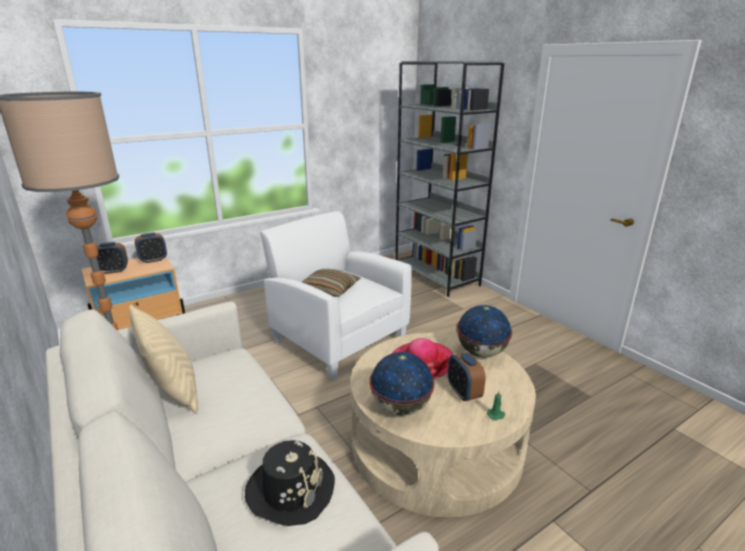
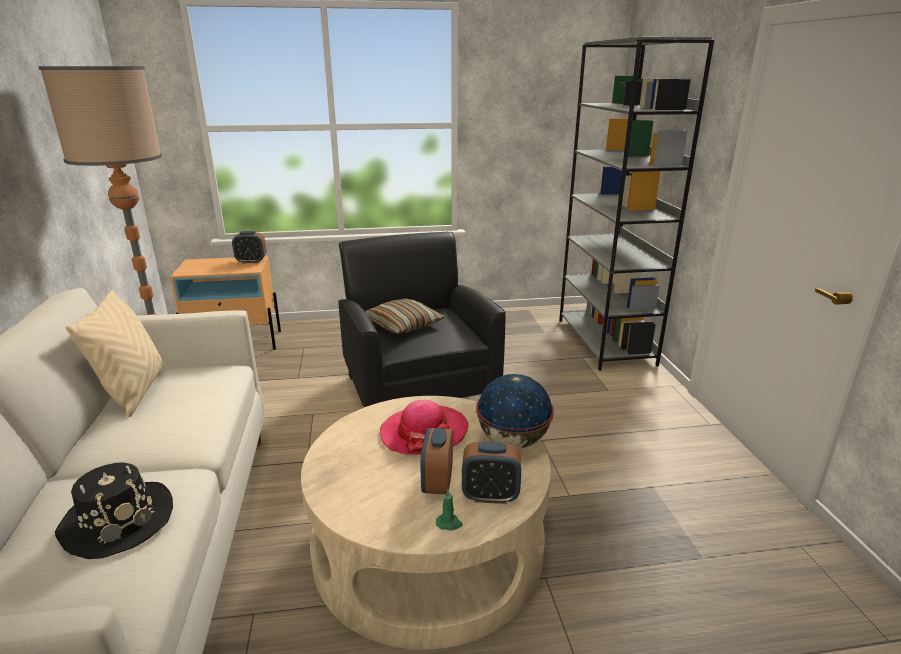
camera: 25 degrees right, 0 degrees up
(113, 271) = (207, 266): alarm clock -> alarm clock (490, 495)
(338, 340) = (418, 391): white armchair -> black armchair
(400, 408) = (344, 477): globe -> none

